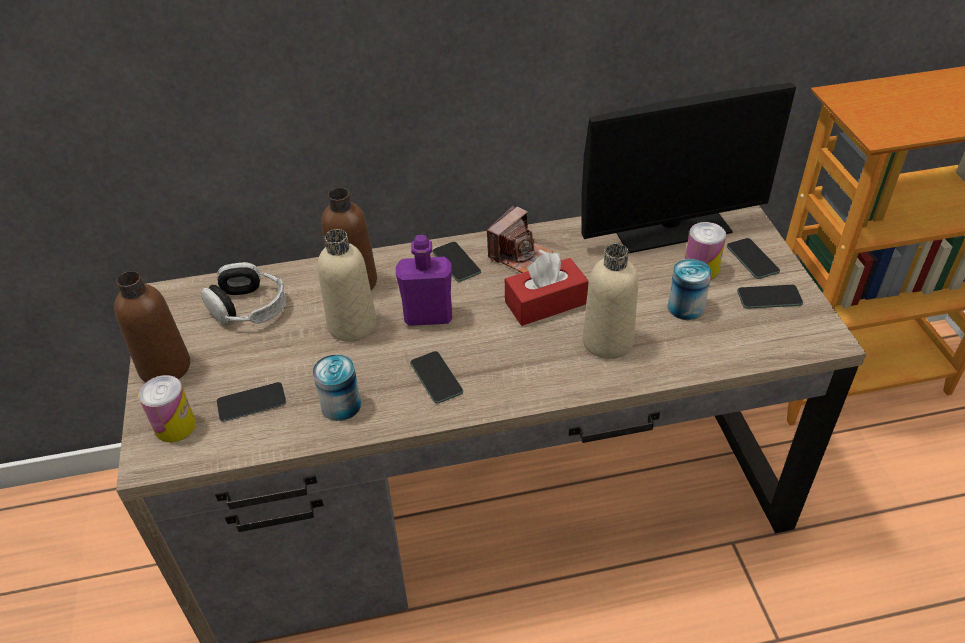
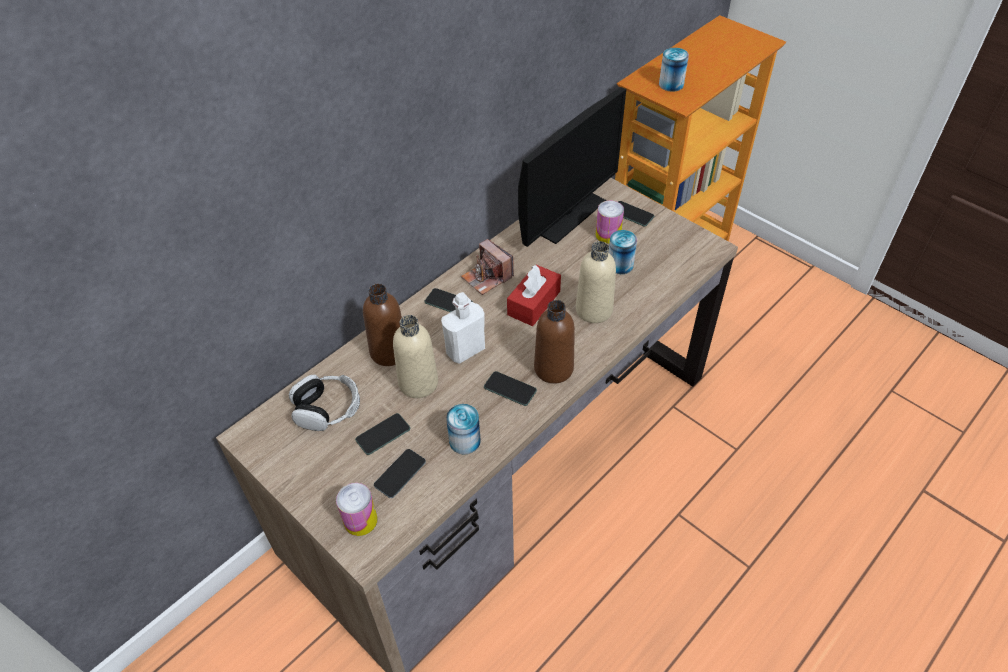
camera: 35 degrees left, 5 degrees up
(165, 367) = (307, 485): brown bottle -> brown bottle (553, 368)
(428, 316) = (465, 350): purple bottle -> white bottle
(519, 255) = (487, 277): camera -> camera turned 135 degrees clockwise
(769, 297) = (661, 235): phone -> phone (383, 434)
(884, 110) = (671, 84): none -> can

